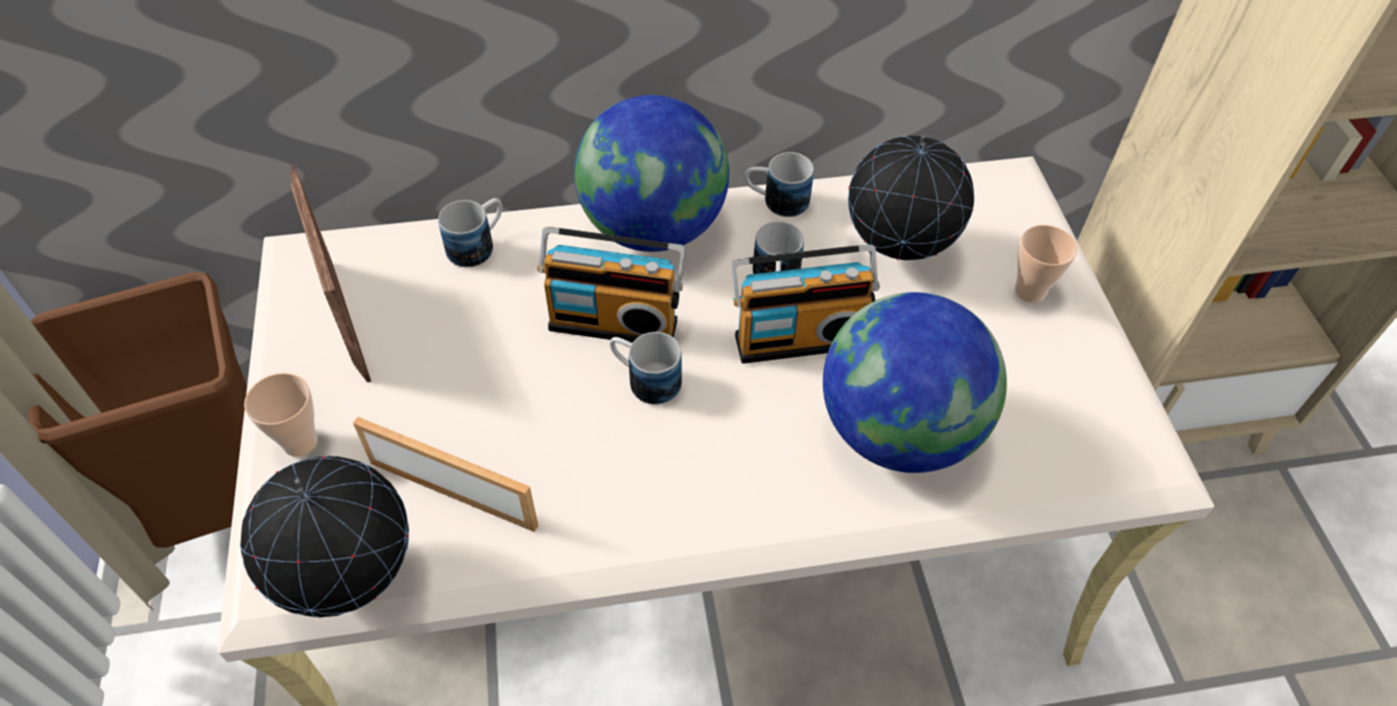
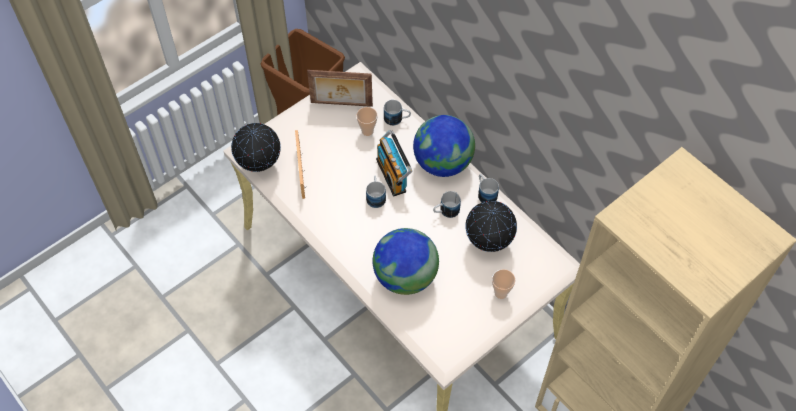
camera: 60 degrees right, 5 degrees up
(300, 442) = (292, 124): cup -> cup (367, 131)
(345, 320) = (341, 105): picture frame -> picture frame turned 120 degrees counterclockwise
(798, 336) = (425, 230): radio -> none

